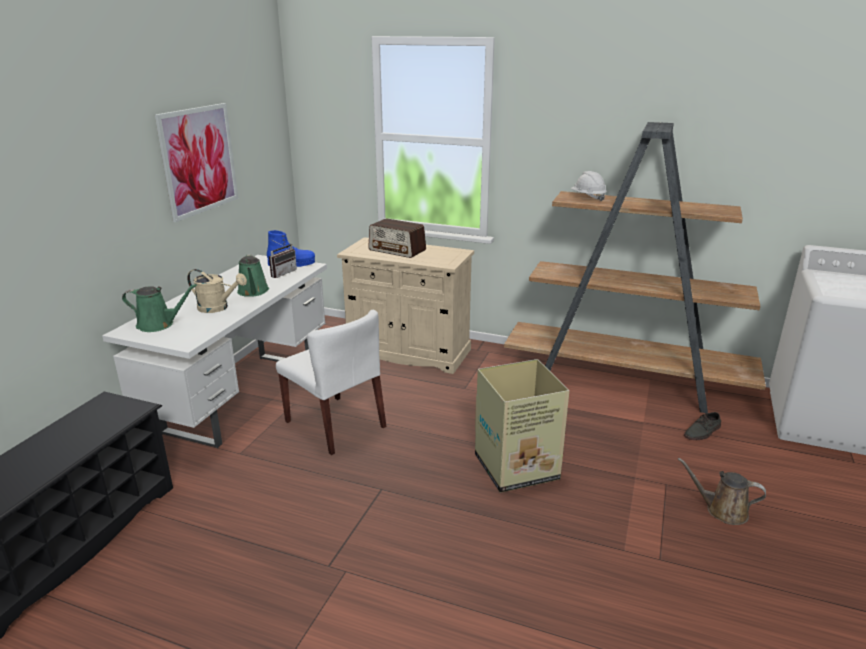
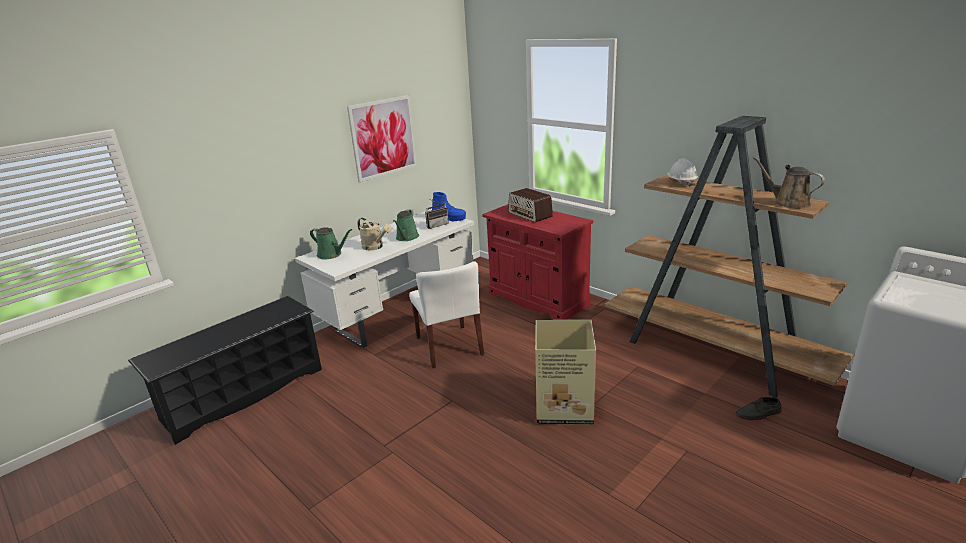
camera: 25 degrees right, 0 degrees up
(408, 352) = (537, 299): beige cabinet -> red cabinet
(722, 510) = (725, 486): brown watering can -> brown watering can (788, 203)

